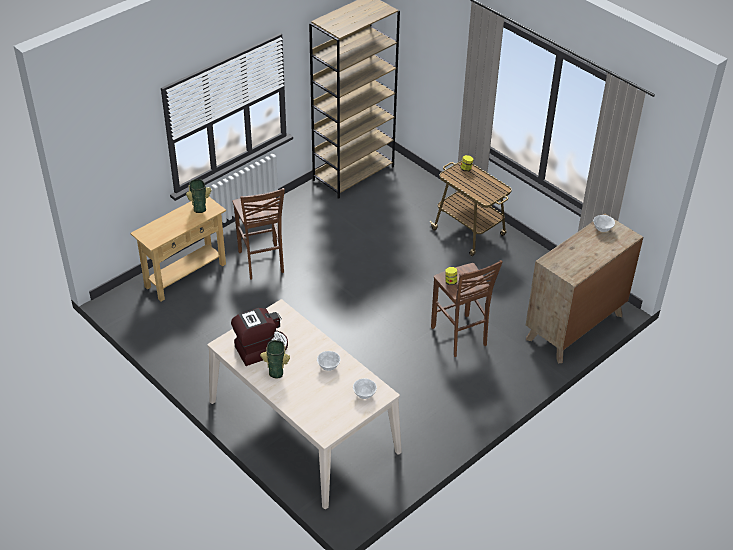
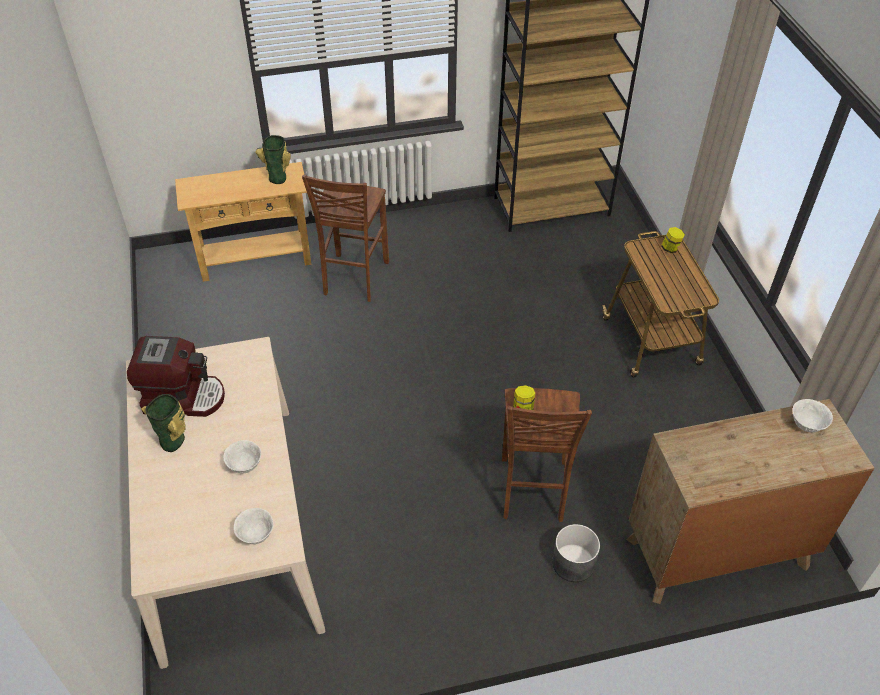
camera: 30 degrees right, 5 degrees up
(506, 363) = (573, 563): none -> grey planter

